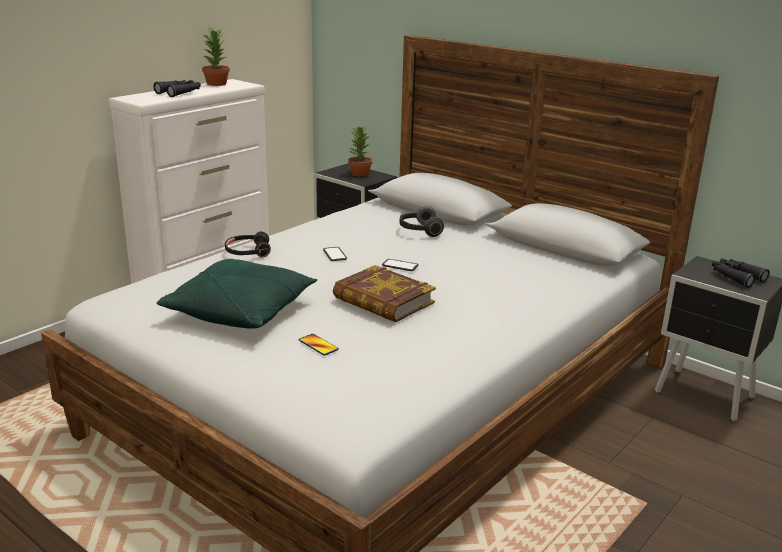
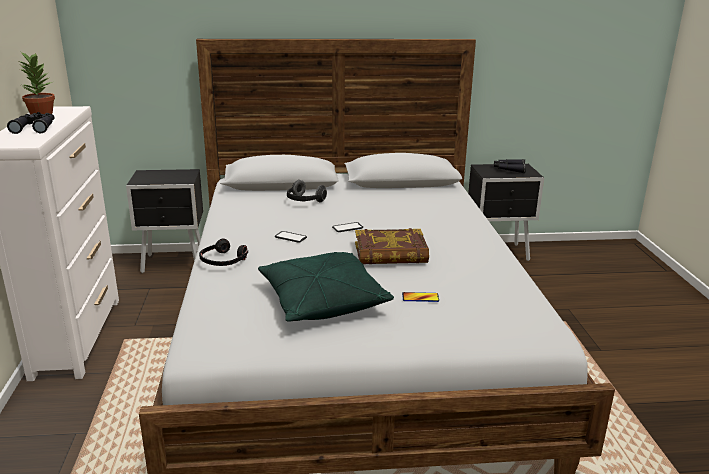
camera: 45 degrees left, 0 degrees up
(359, 174) = (166, 175): potted plant -> none

